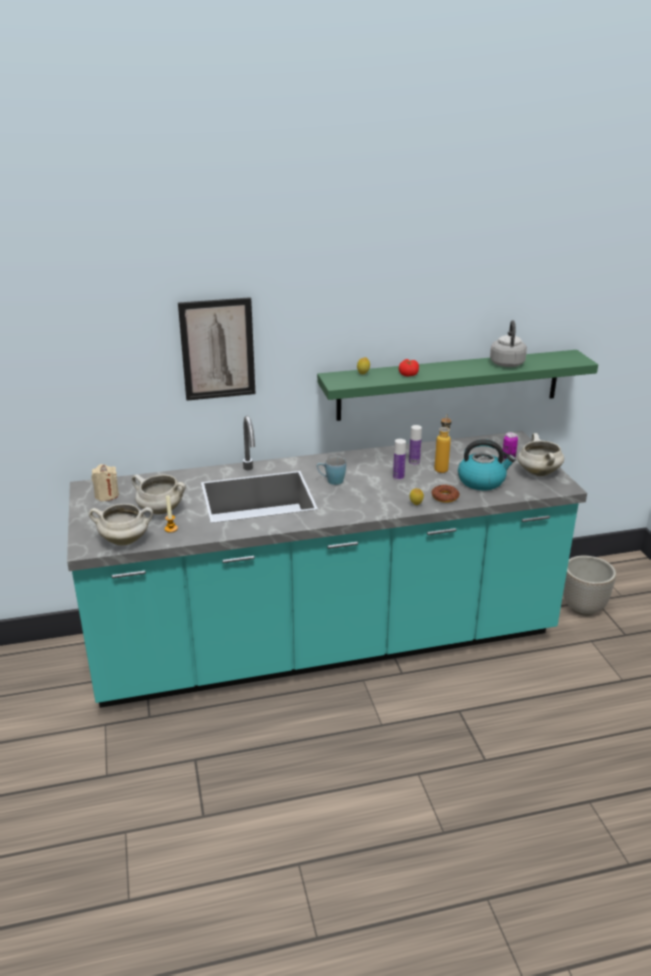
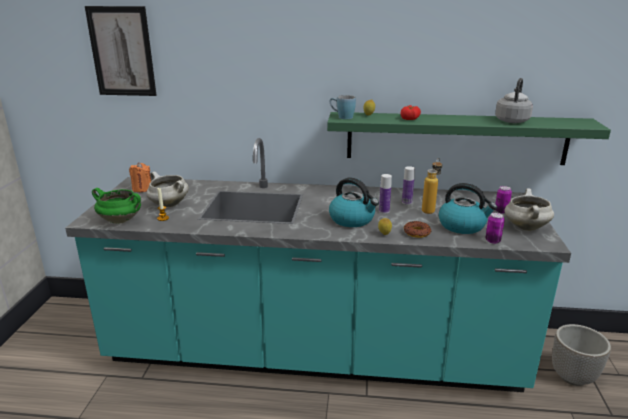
camera: 20 degrees right, 5 degrees down
(107, 495) = (142, 189): beige candle -> orange candle
(125, 540) = (121, 220): white cooking pot -> green cooking pot
(217, 349) = (245, 80): picture -> picture (122, 52)
(331, 481) = (322, 205): blue mug -> blue mug (342, 117)
(374, 493) = (352, 219): none -> kettle
(517, 493) = (492, 241): none -> can

